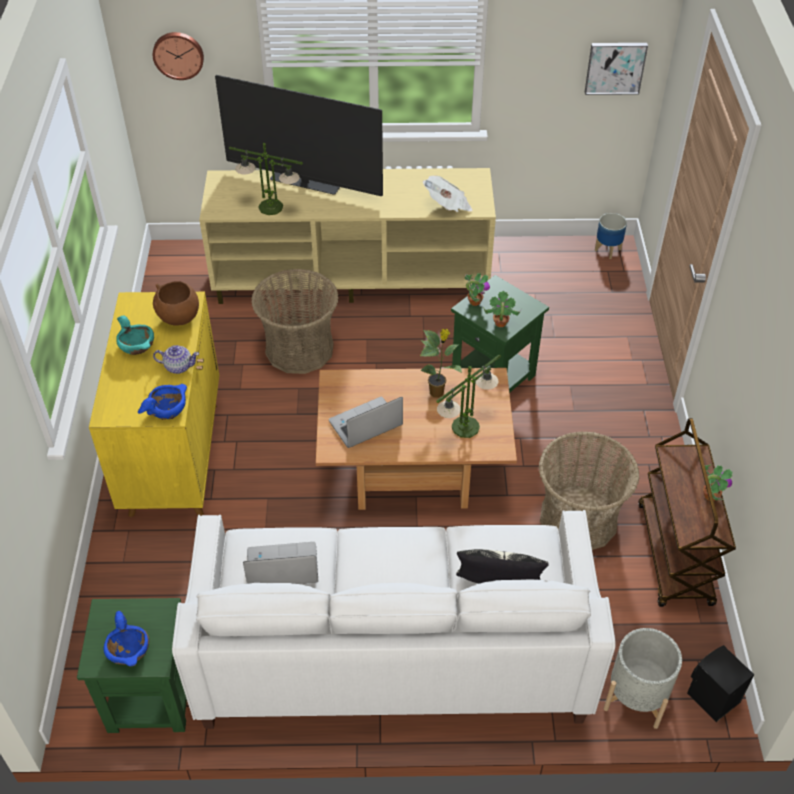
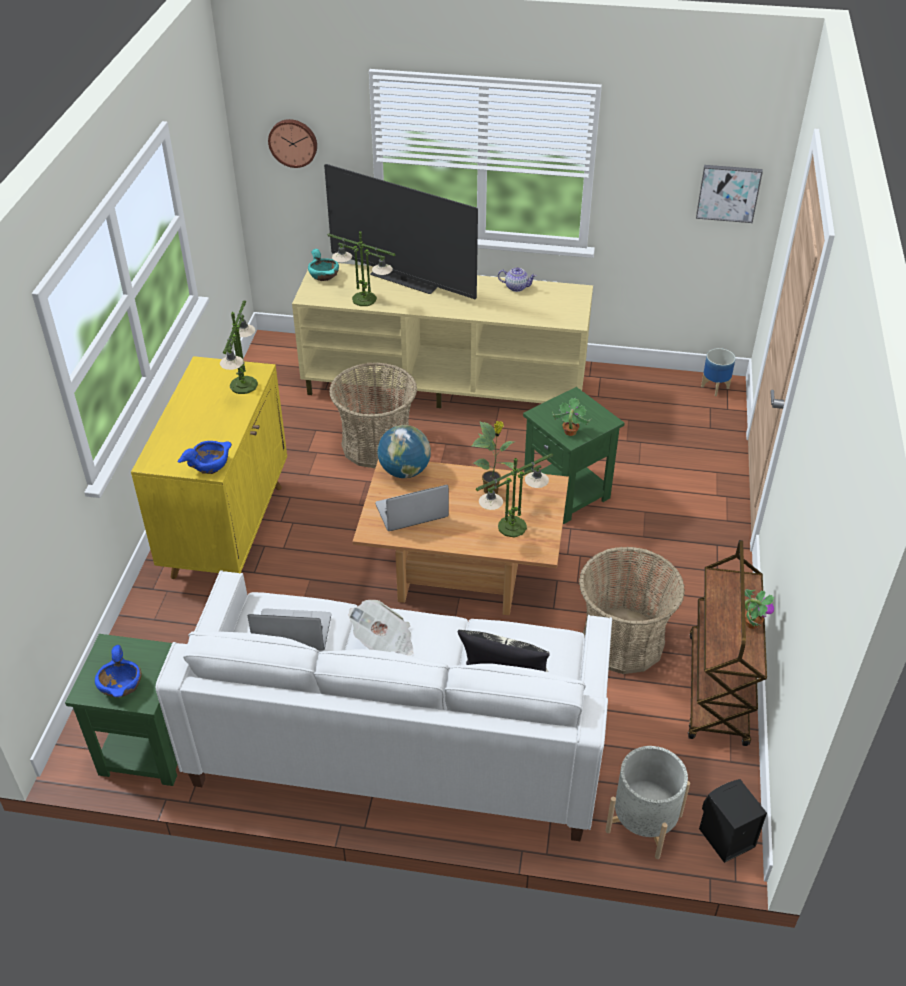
camera: 10 degrees right, 5 degrees down
(137, 346) = (197, 405): turquoise bowl -> turquoise bowl (324, 275)
(178, 366) = (231, 428): teapot -> teapot (516, 287)
(179, 318) = (244, 385): brown bowl -> table lamp
(348, 382) = (404, 471): none -> globe
(448, 205) = (541, 315): newspaper -> newspaper (383, 641)
(474, 301) = (548, 409): potted plant -> none

